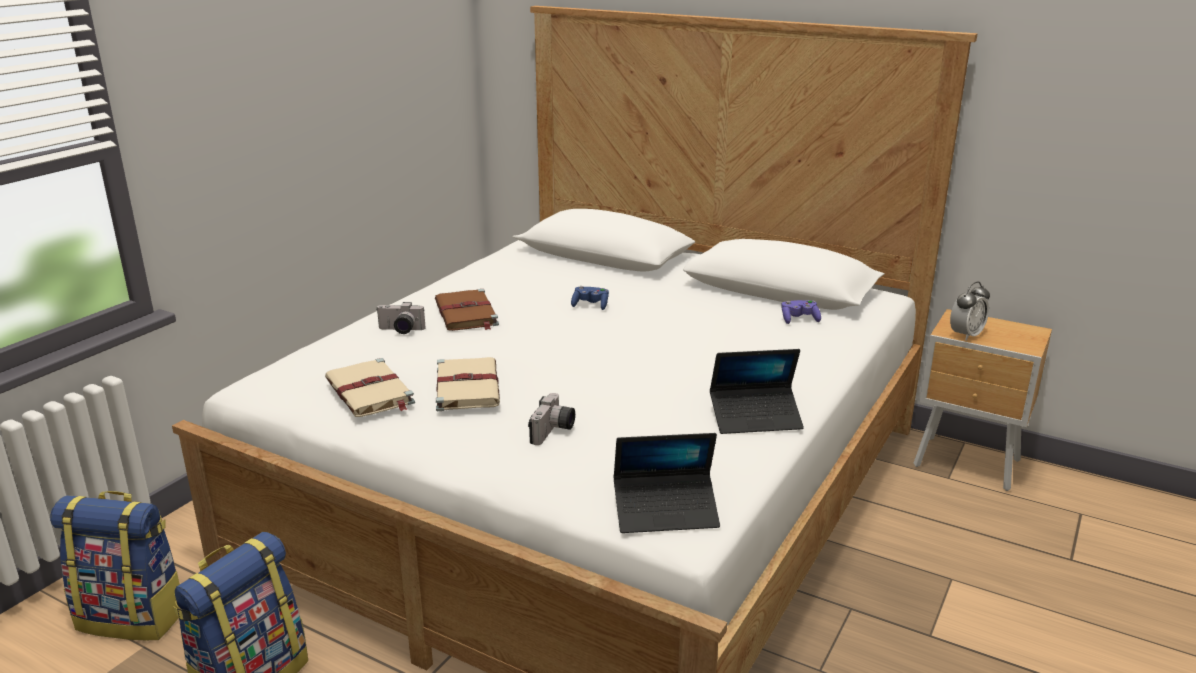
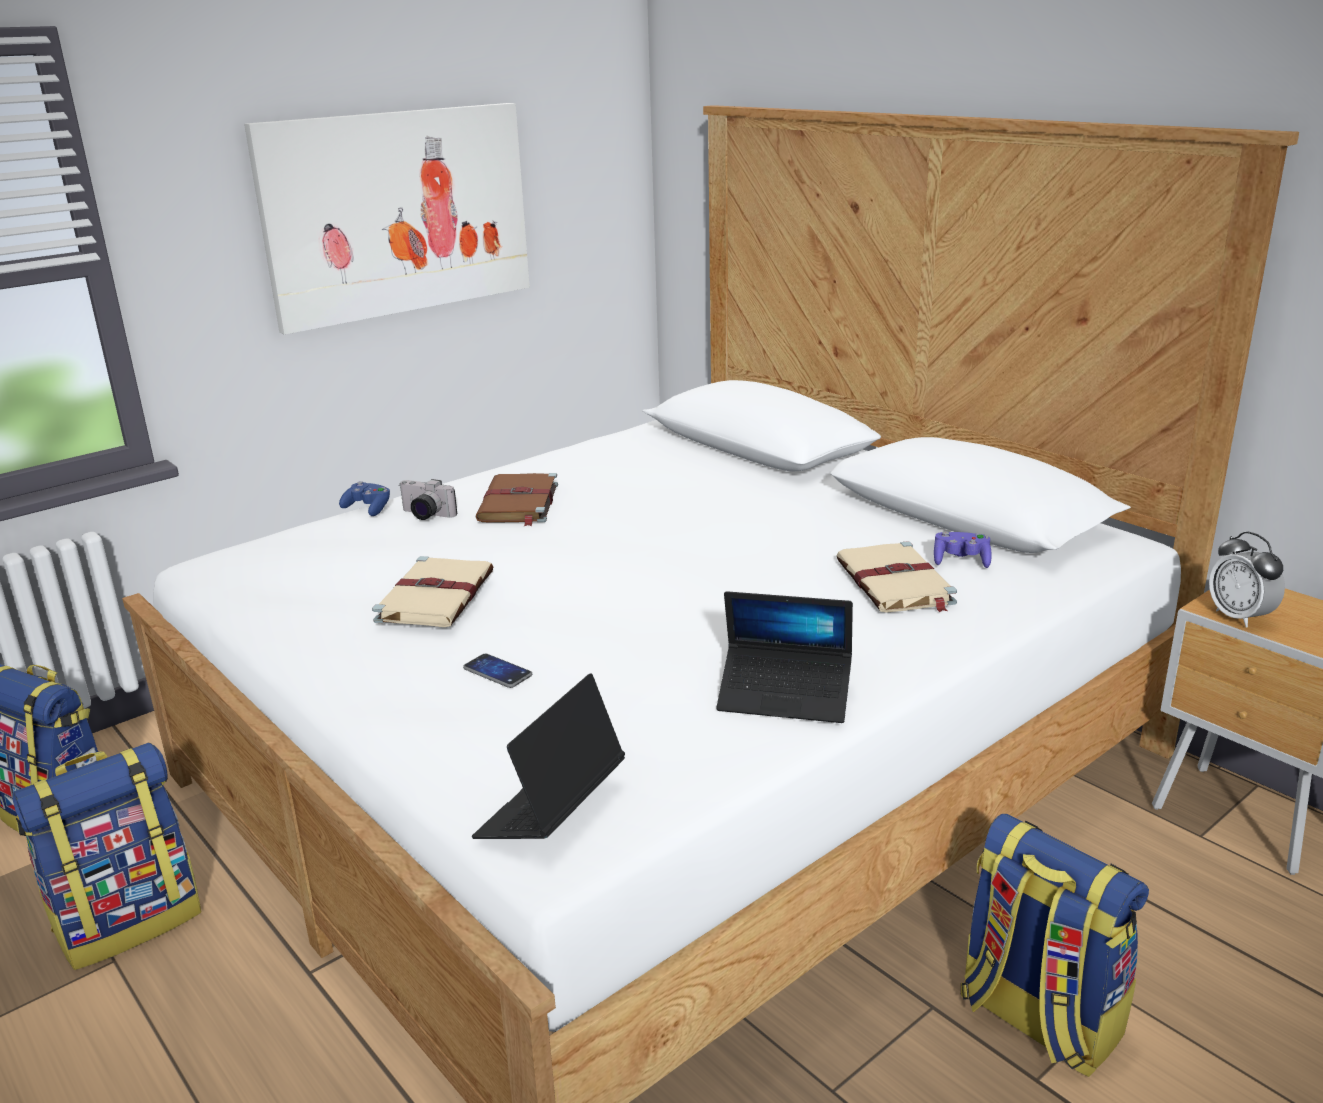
camera: 20 degrees right, 0 degrees up
(317, 95) = (398, 213): none -> picture
(370, 392) = (318, 588): beige book -> beige book (895, 583)
(554, 432) = (497, 672): camera -> phone
(590, 305) = (683, 509): blue game controller -> blue game controller (368, 509)
(665, 512) = (551, 811): laptop -> laptop turned 105 degrees clockwise
(912, 601) = (1037, 1018): none -> backpack
(966, 335) = (1239, 617): alarm clock -> alarm clock turned 90 degrees clockwise

